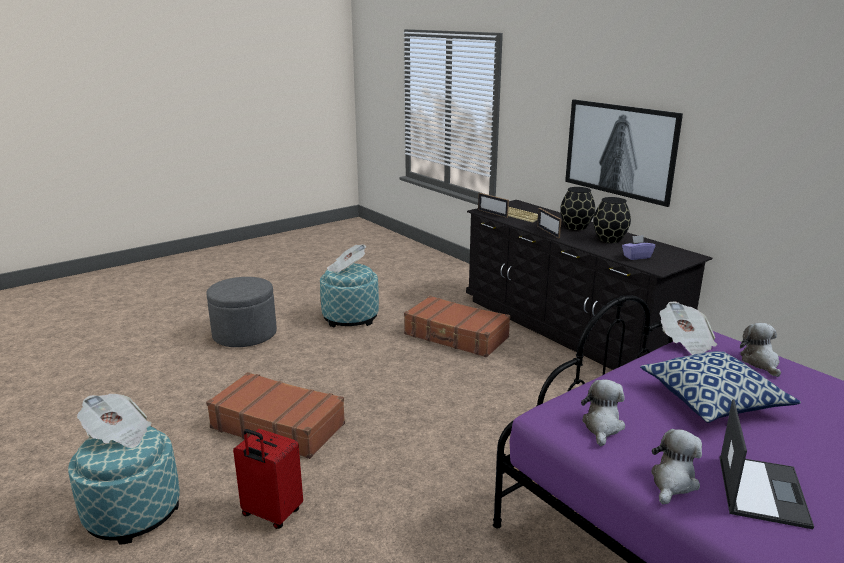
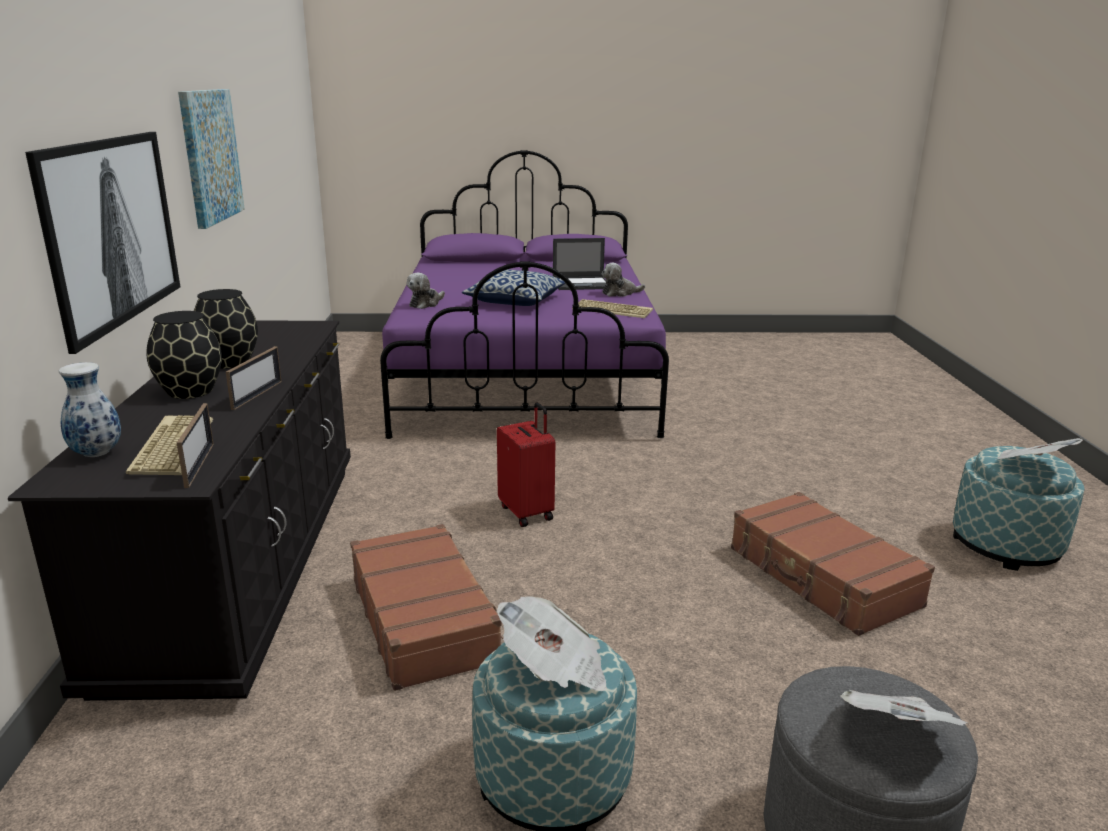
camera: 145 degrees left, 0 degrees up
(271, 514) = (851, 500): red suitcase -> red suitcase (527, 512)
(530, 208) = (98, 454): none -> vase
(602, 426) = (613, 310): plush toy -> keyboard
(636, 257) = (288, 338): purple tissue box -> none
(685, 343) = (438, 320): newspaper -> newspaper (897, 732)
(761, 490) = (582, 284): laptop -> laptop turned 150 degrees counterclockwise
(774, 151) = (210, 156): none -> picture

